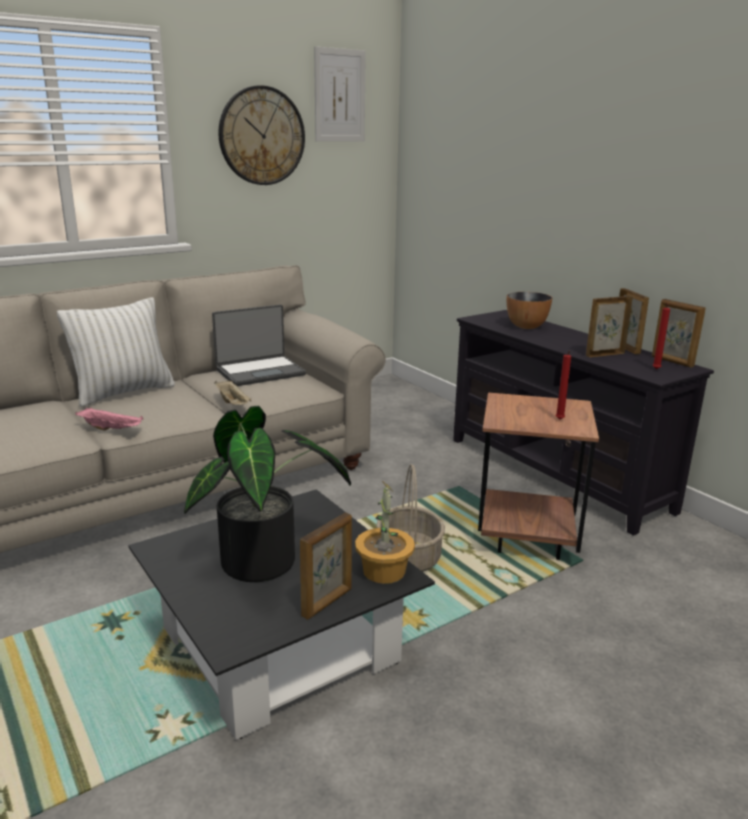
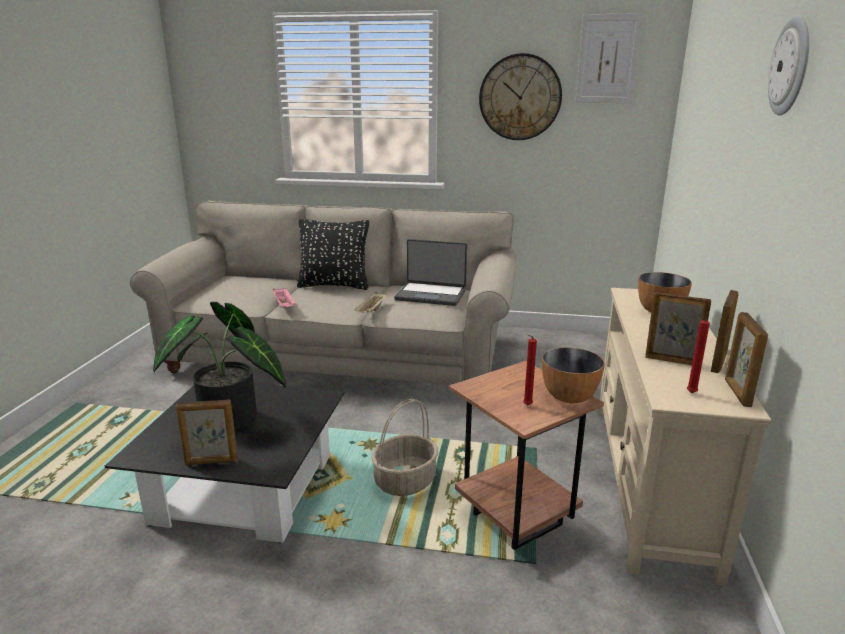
camera: 45 degrees right, 0 degrees up
(124, 392) = (334, 285): white pillow -> black pillow
(383, 571) = (273, 462): potted plant -> none
(556, 474) = (650, 481): black tv stand -> beige tv stand
(568, 405) = (569, 397): none -> bowl
(640, 106) = (791, 67): none -> wall clock

